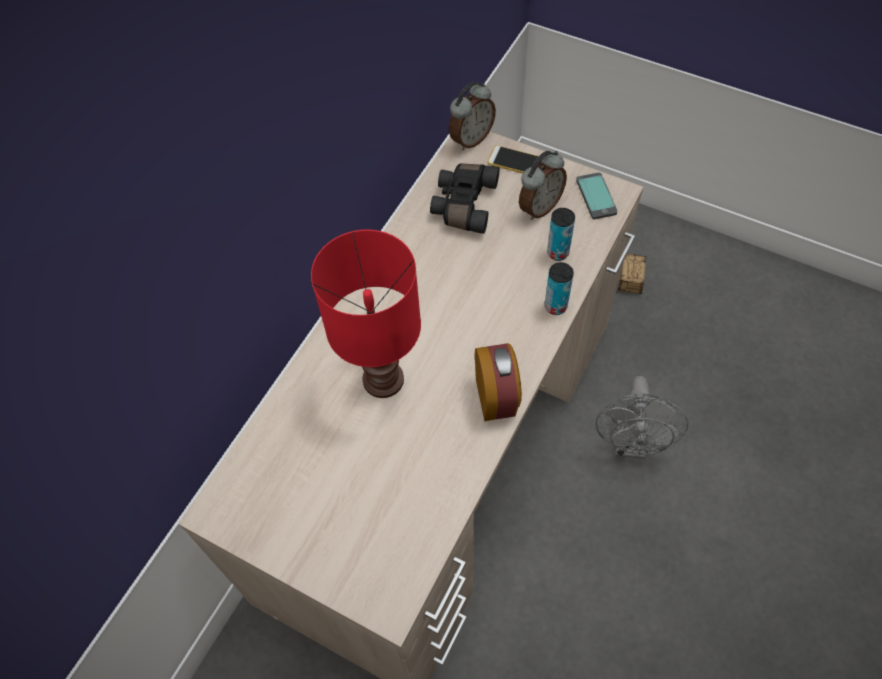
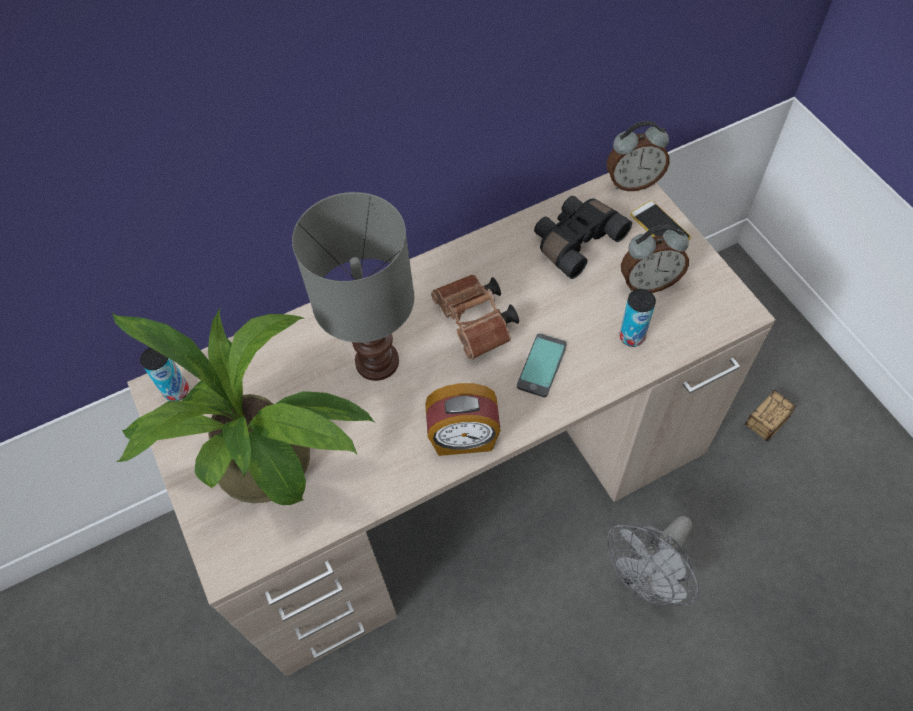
camera: 35 degrees right, 0 degrees up
(367, 512) = (272, 469): none -> potted plant
(383, 378) = (378, 360): red table lamp -> grey table lamp
(438, 307) = (476, 324): none -> brown binoculars
(496, 397) = (463, 439): alarm clock -> alarm clock turned 60 degrees clockwise
(555, 306) = (588, 387): can -> can (176, 391)
(596, 196) = (716, 303): phone -> phone (542, 366)

